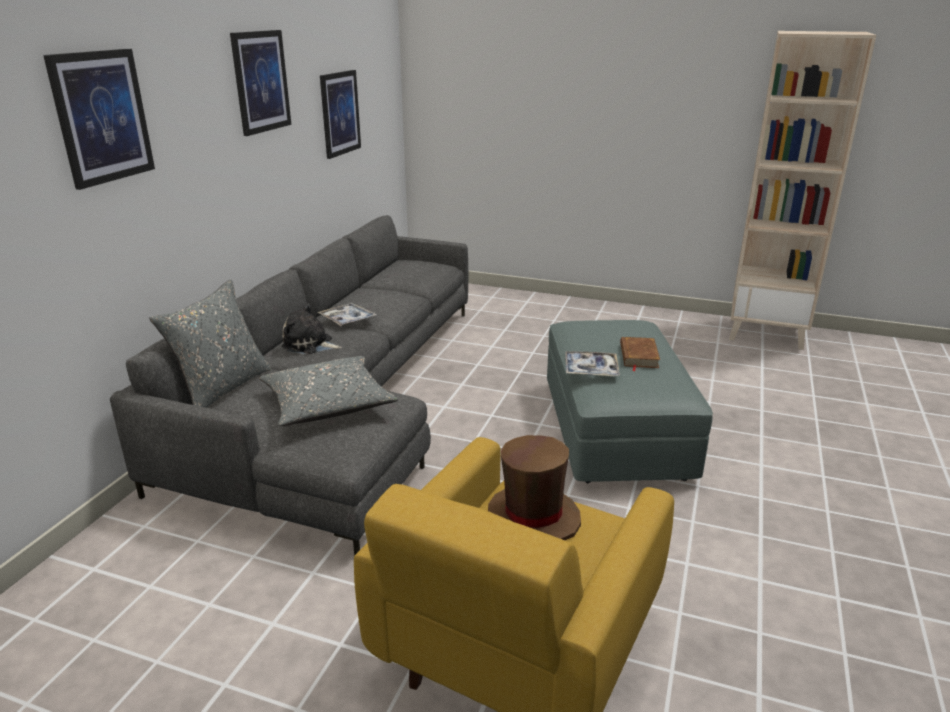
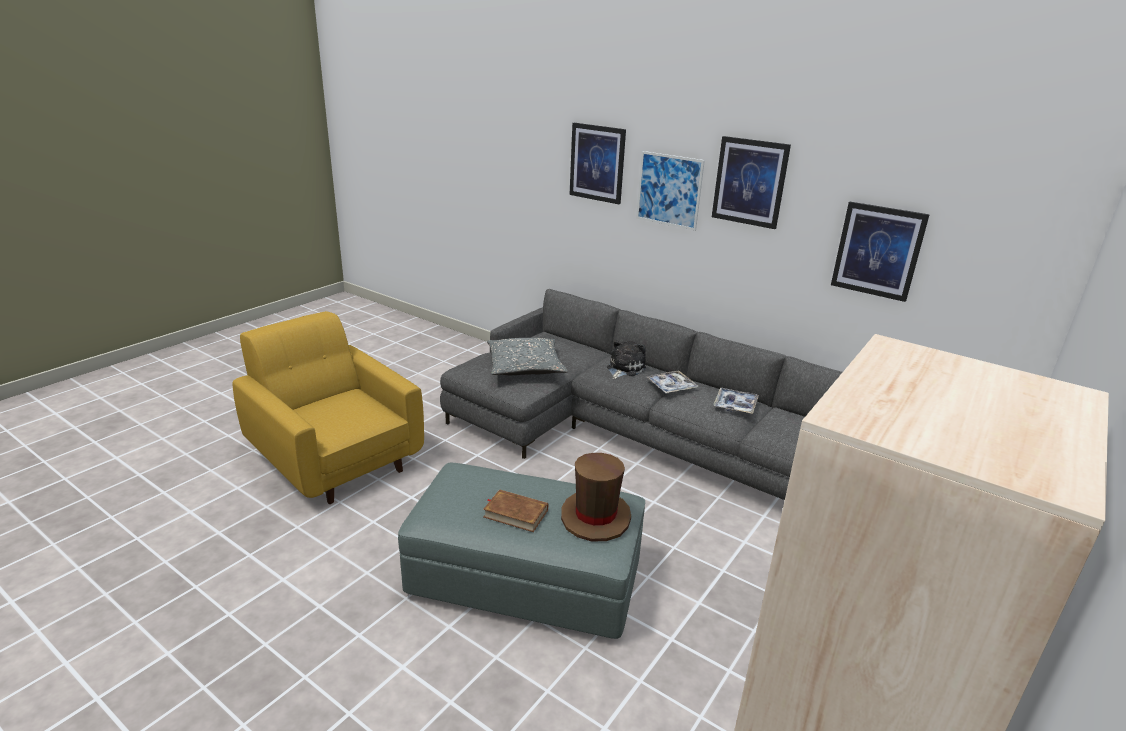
camera: 105 degrees right, 0 degrees up
(198, 122) = (669, 190): none -> picture
(222, 388) = (572, 342): grey pillow -> none
(533, 517) = (355, 415): brown hat -> brown hat (596, 517)
(590, 370) = (505, 476): tray -> tray (735, 405)

